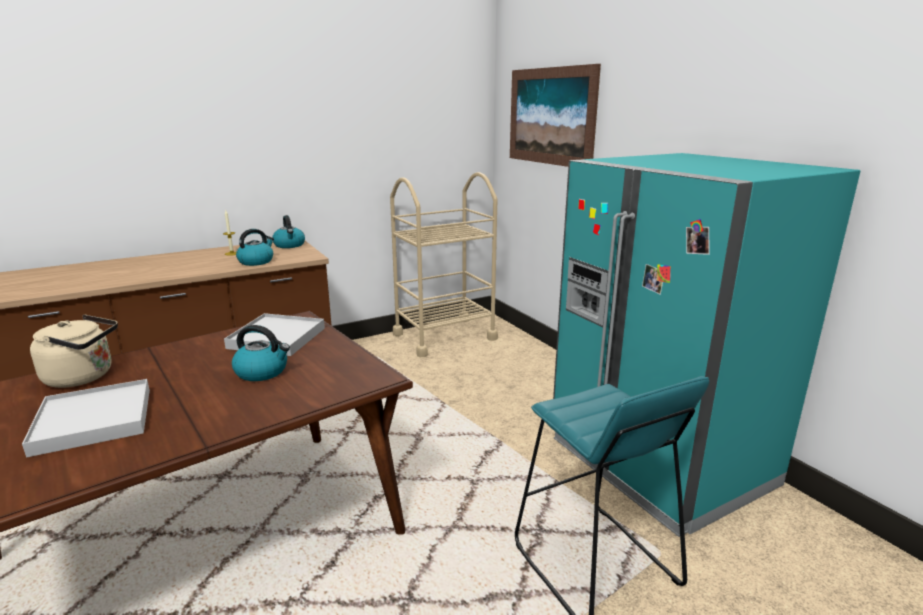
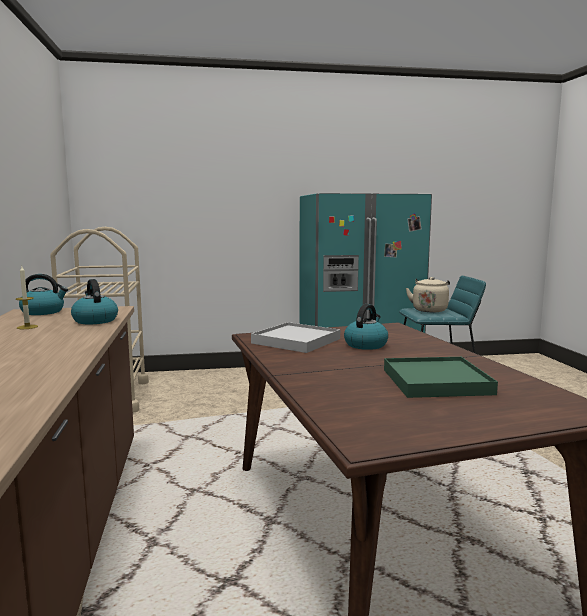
camera: 70 degrees left, 10 degrees down
(84, 377) = (337, 392): beige kettle -> beige kettle (429, 310)
(94, 420) = (435, 381): white tray -> green tray
(550, 116) = (161, 176): picture -> none

